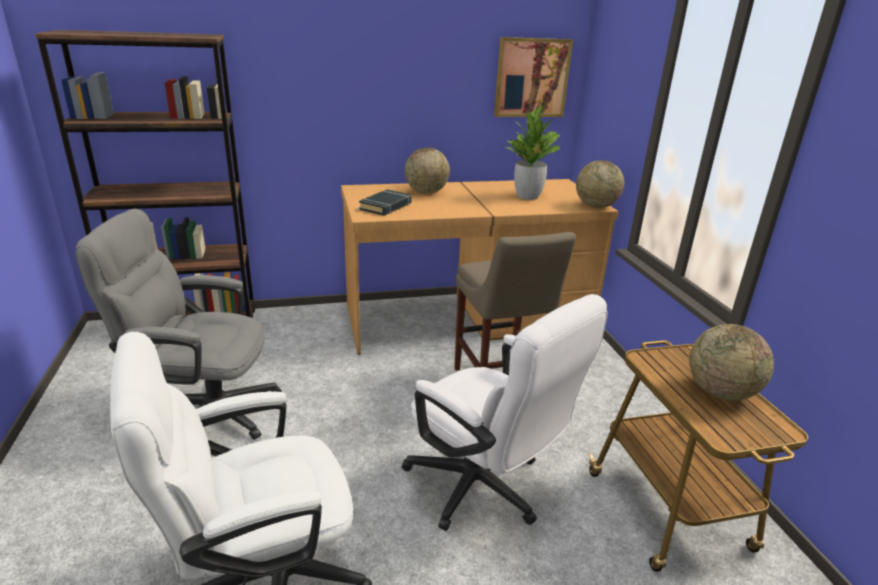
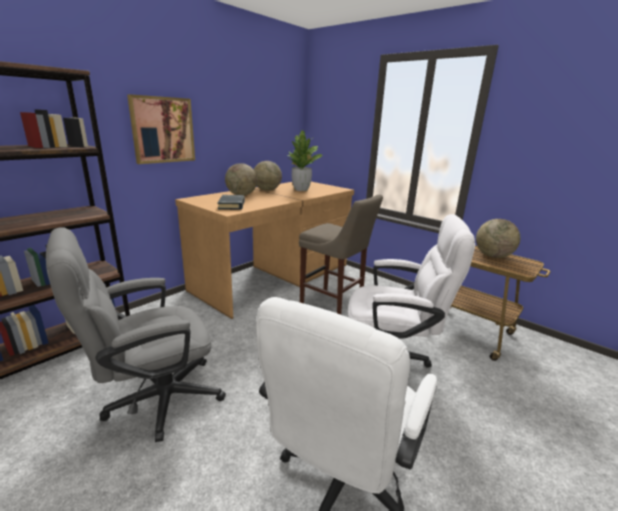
camera: 35 degrees left, 5 degrees down
(531, 78) = (281, 117): picture -> picture (163, 130)
(596, 206) = (341, 189): globe -> globe (267, 190)

